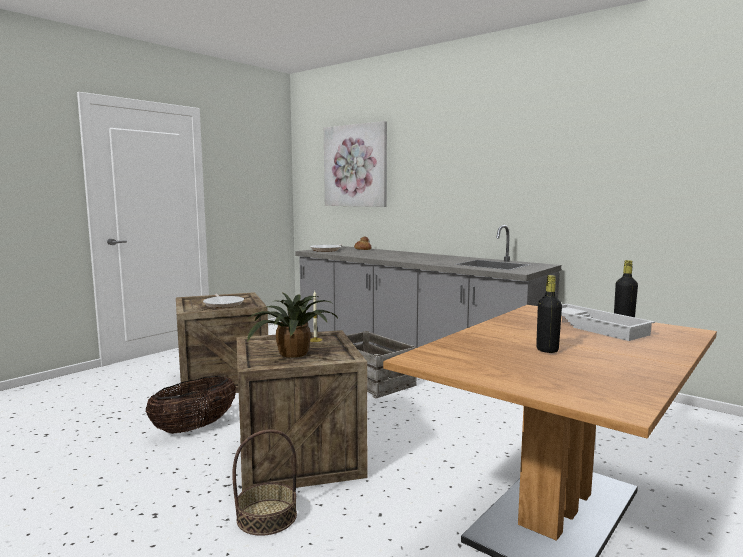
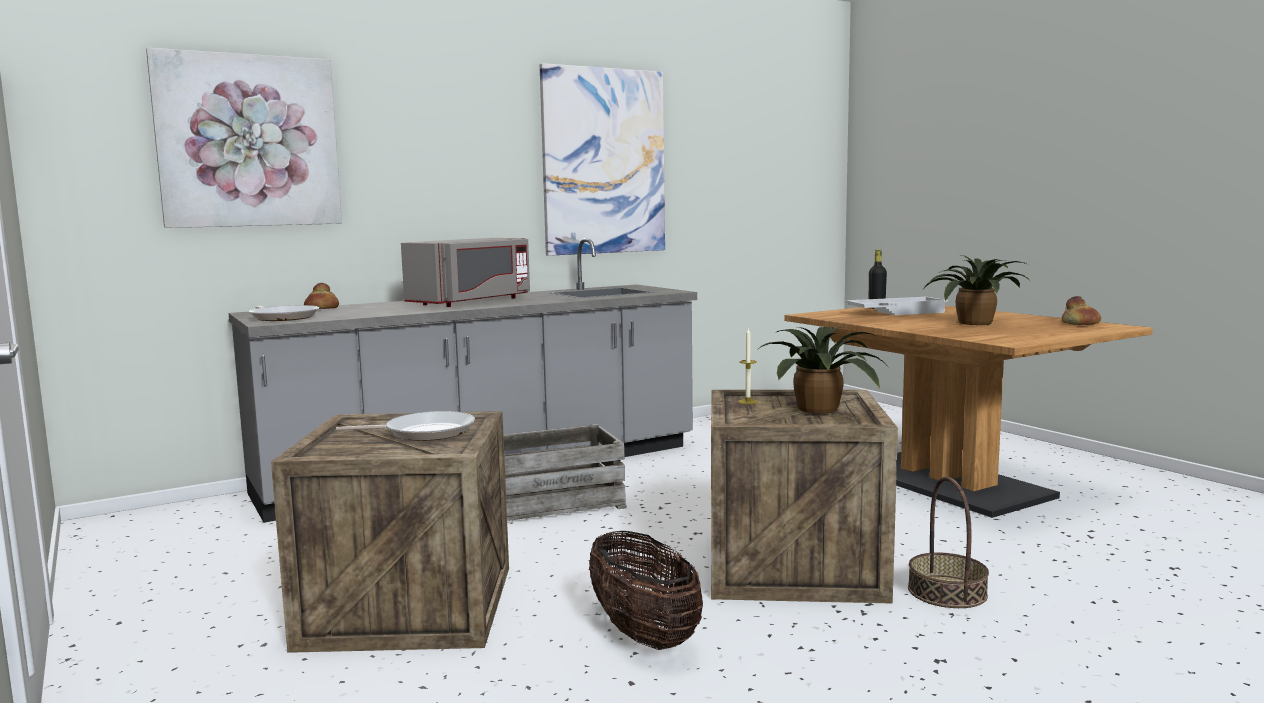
camera: 70 degrees left, 0 degrees up
(410, 257) = (472, 302): none -> grey microwave
(544, 168) = (603, 162): none -> picture
(547, 350) = (975, 323): black bottle -> potted plant
(612, 389) = (1080, 324): none -> bread

